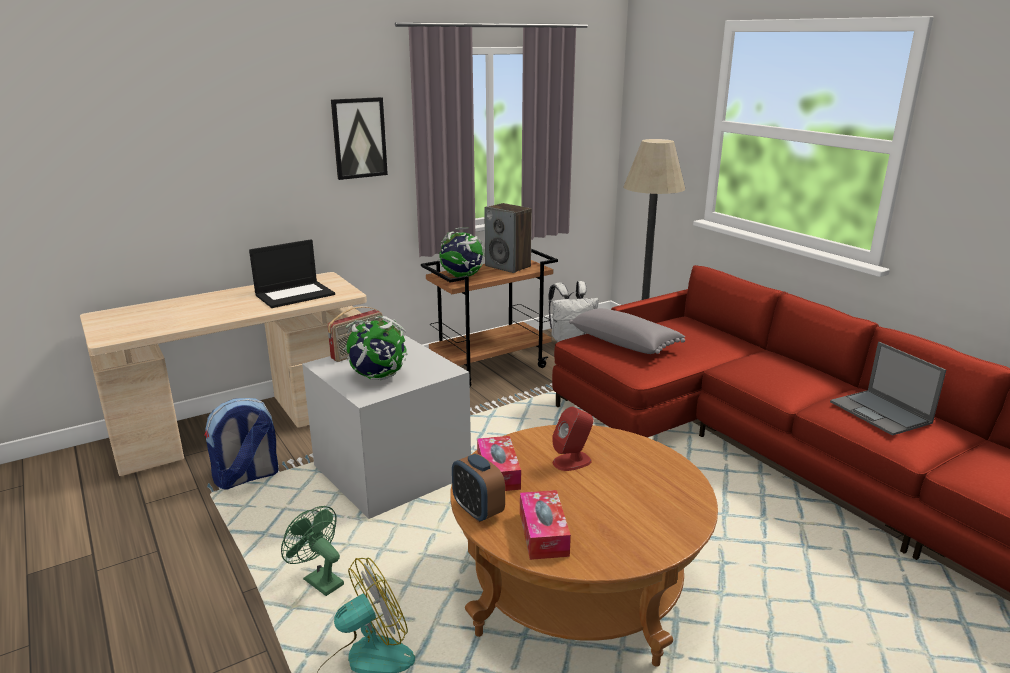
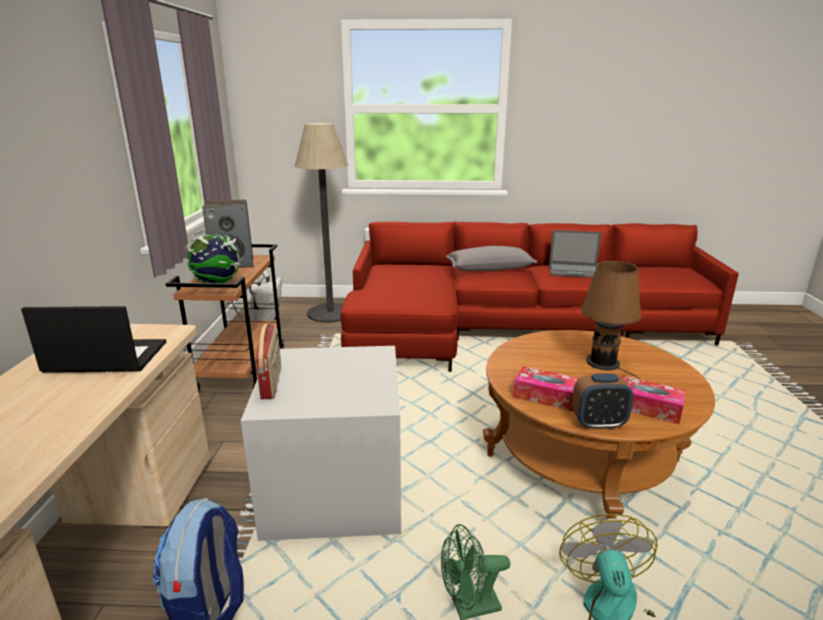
camera: 55 degrees left, 0 degrees up
(295, 294) = (104, 358): laptop -> laptop turned 90 degrees counterclockwise
(359, 138) = (67, 137): picture -> none
(378, 377) = (344, 387): globe -> none
(572, 461) = (554, 364): red speaker -> none
(613, 490) = (604, 365): none -> brown table lamp
(625, 343) = (389, 291): grey pillow -> grey pillow (489, 268)

